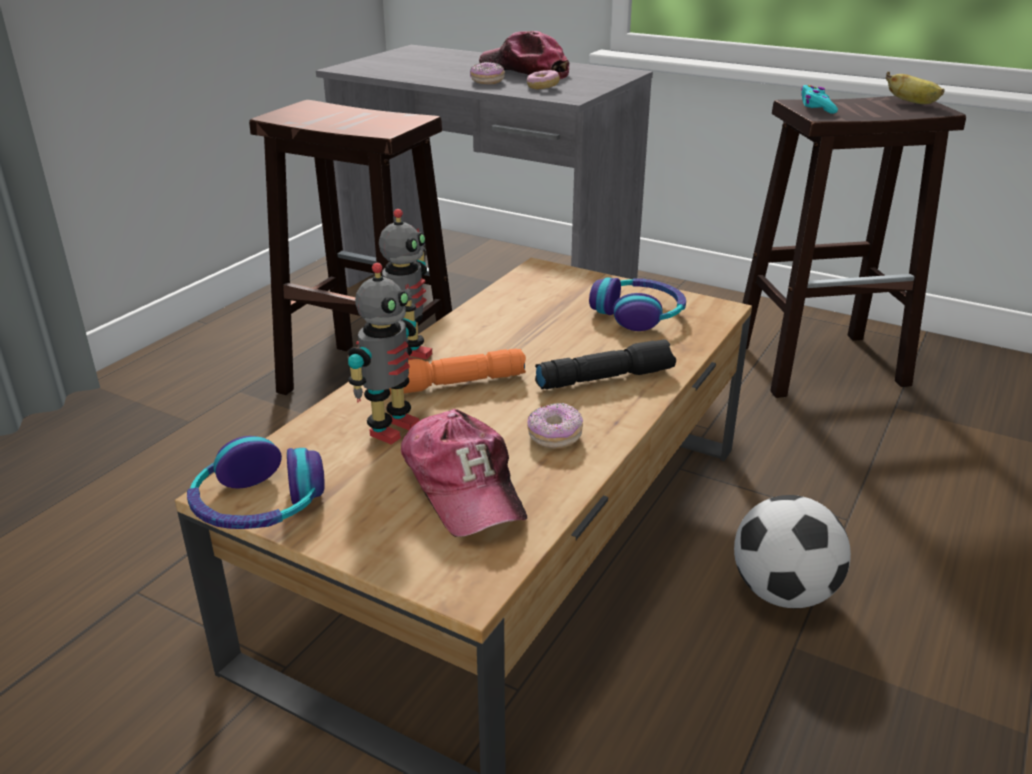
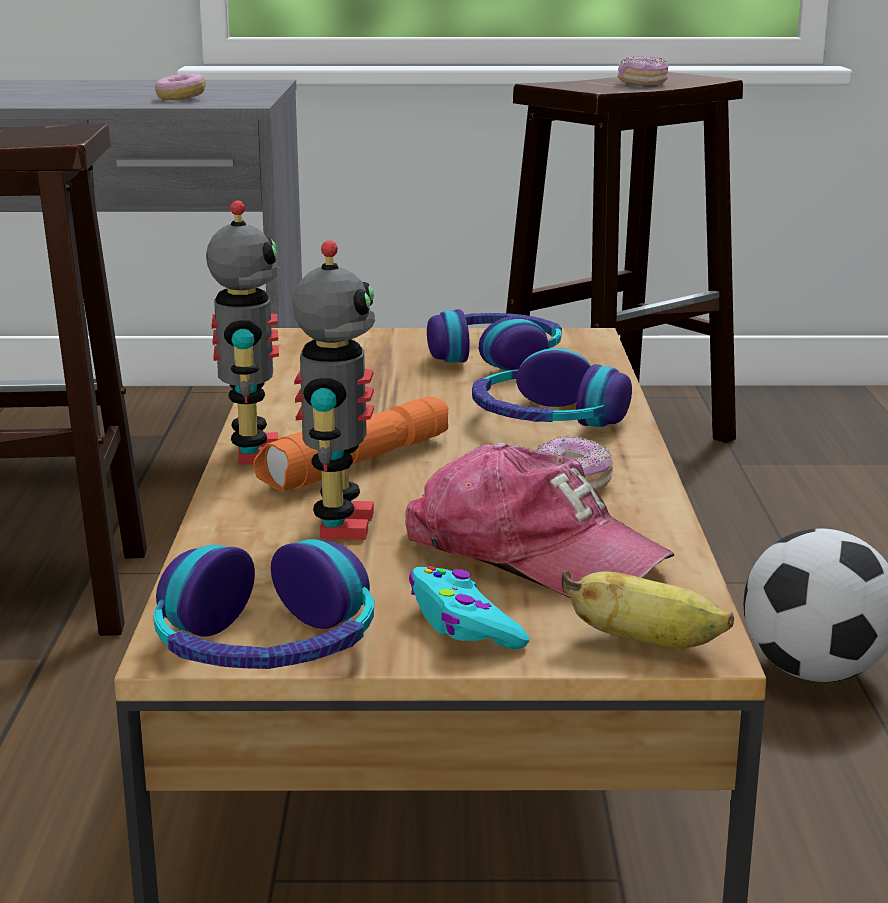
camera: 30 degrees left, 10 degrees down
(487, 82) = (85, 99): donut -> donut (642, 83)
(524, 71) = (118, 89): cap -> none
(605, 378) = (546, 419): black flashlight -> headphones
(816, 107) = (578, 84): turquoise game controller -> turquoise game controller (463, 625)
(913, 103) = (671, 75): banana -> banana (647, 643)

